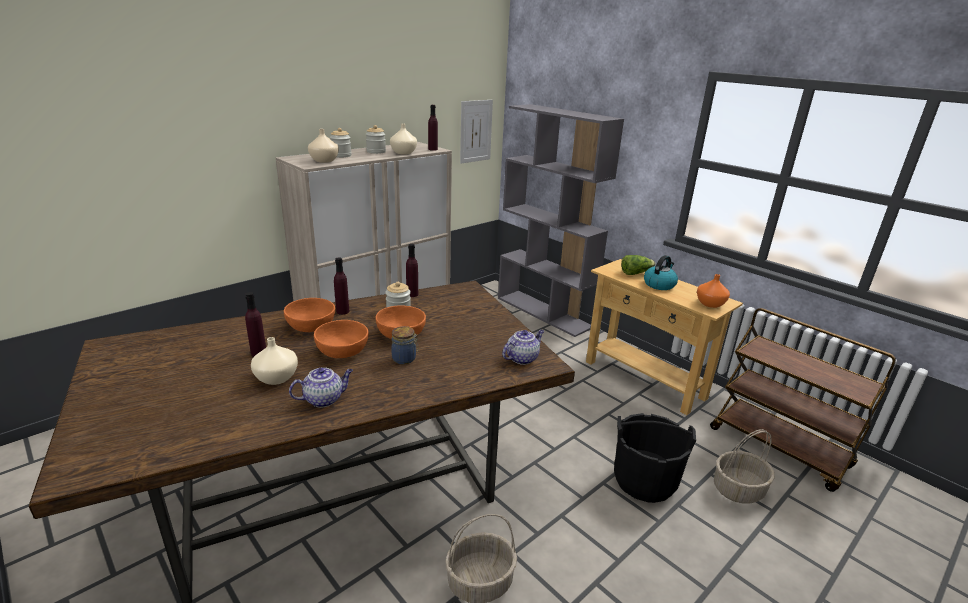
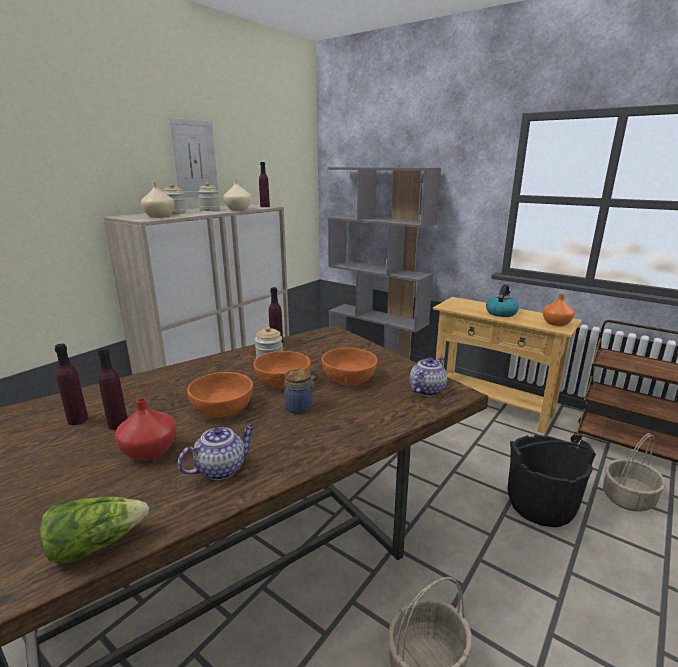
camera: 10 degrees left, 5 degrees down
(276, 378) = (149, 452): beige vase -> red vase
(311, 325) = (175, 386): orange bowl -> orange bowl (349, 378)
(342, 311) = (207, 367): purple bottle -> purple bottle (78, 420)
(476, 131) = (295, 195): picture -> picture (194, 158)
(635, 273) = (474, 306): lettuce -> lettuce (96, 544)

